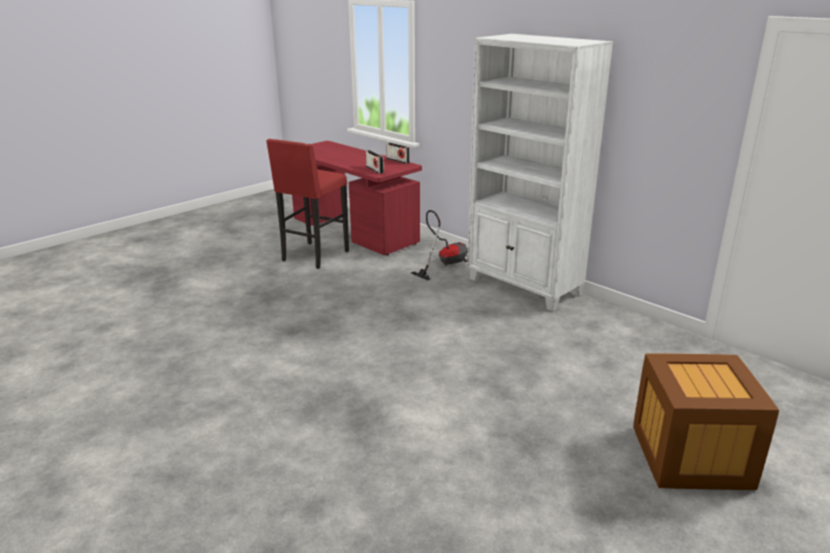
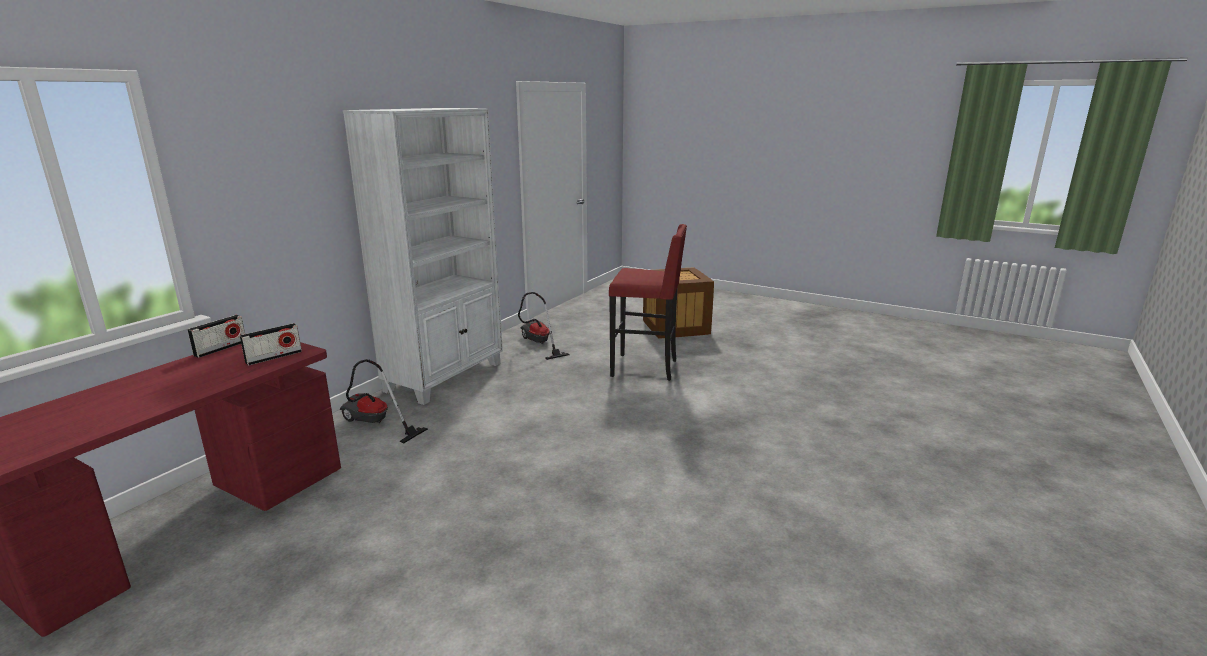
camera: 105 degrees left, 5 degrees down
(314, 256) = (317, 546): red stool -> red stool (646, 368)
(611, 335) = (538, 344): none -> vacuum cleaner

